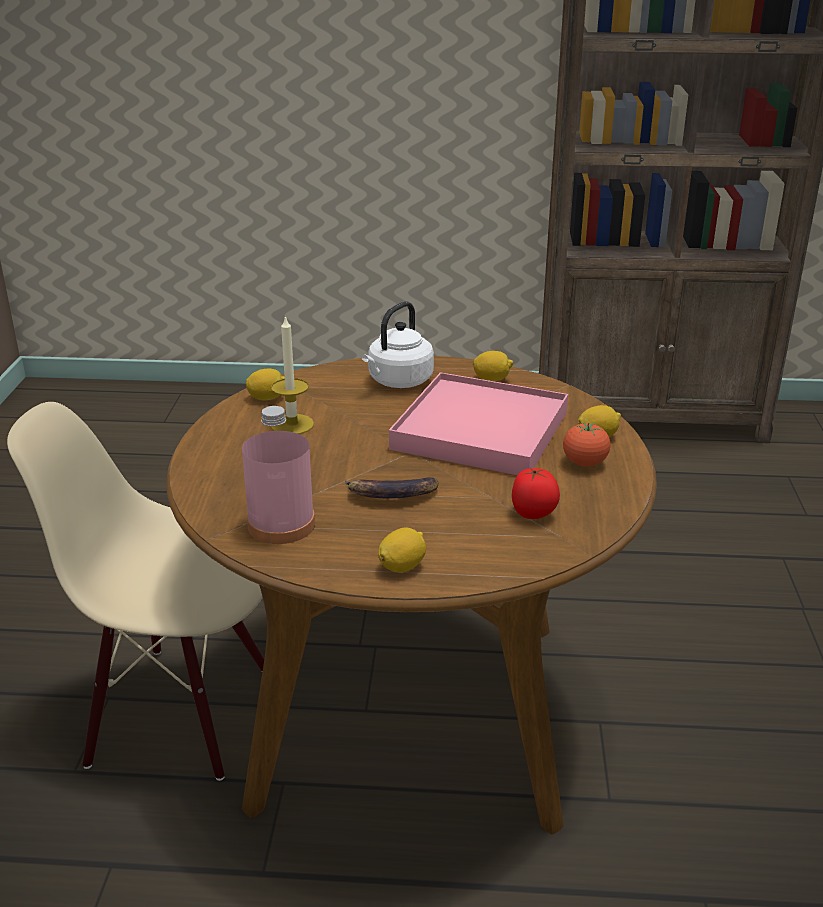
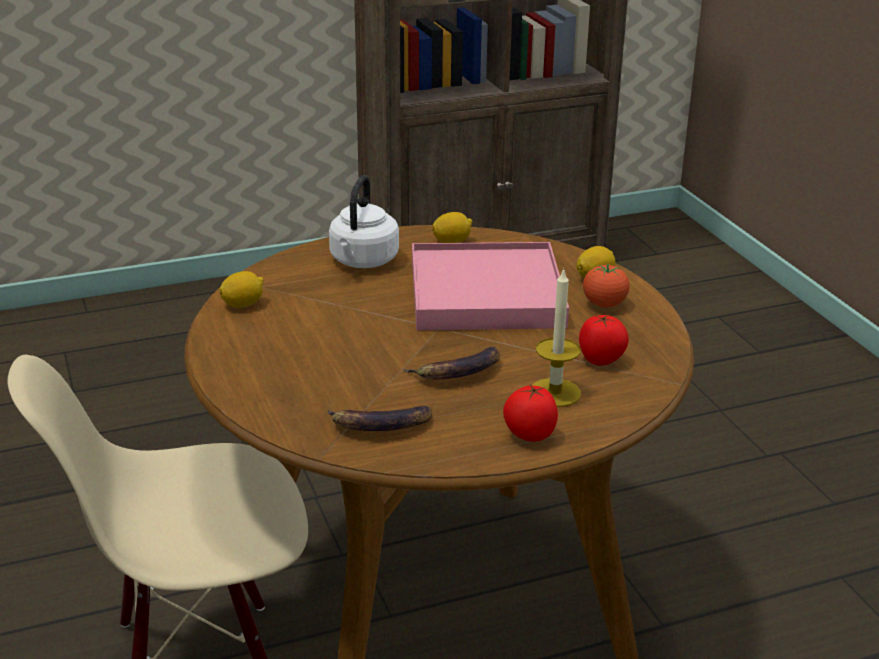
camera: 25 degrees left, 0 degrees up
(281, 525) = (380, 426): pink bottle -> banana
(292, 424) = (296, 326): candle -> candle (555, 393)
(402, 566) = (529, 435): lemon -> tomato

